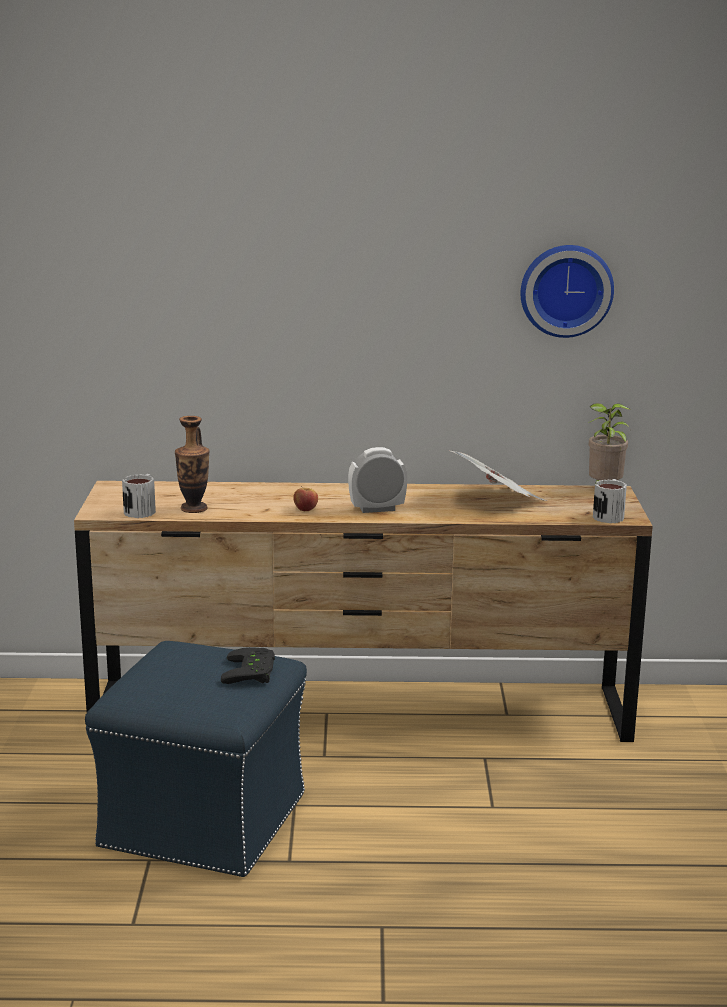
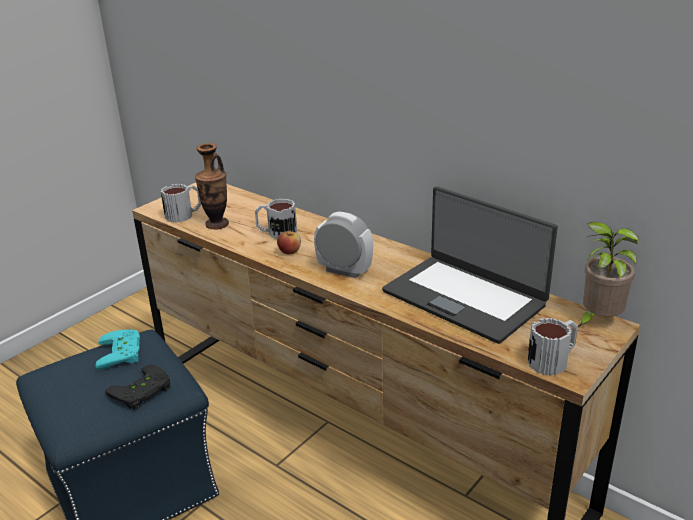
camera: 40 degrees right, 10 degrees up
(179, 657) = (123, 352): none -> turquoise game controller
(265, 501) = (276, 232): none -> mug
(497, 500) = (465, 297): newspaper -> laptop
(565, 290) = (589, 76): wall clock -> none

